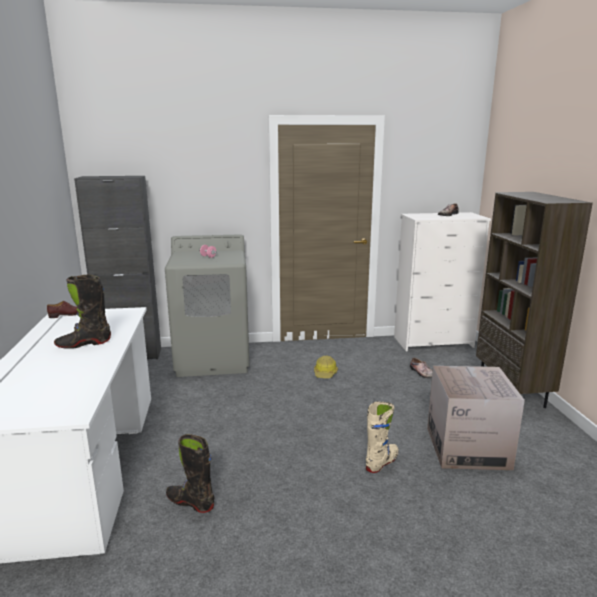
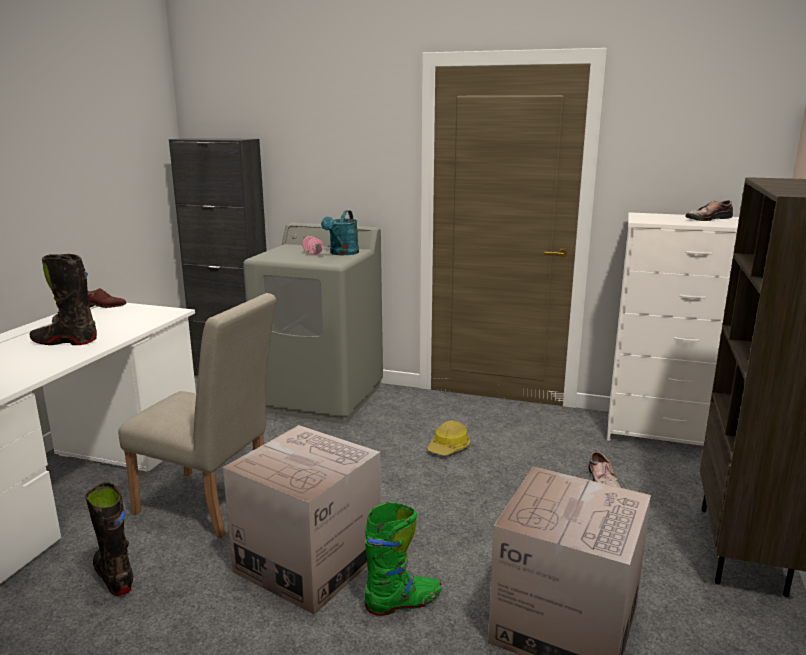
camera: 25 degrees right, 0 degrees up
(210, 442) = (211, 505): none -> beige chair
(228, 255) = (342, 253): none -> turquoise watering can
(308, 457) = (308, 562): none -> cardboard box
(382, 462) = (403, 603): beige boot -> green boot

